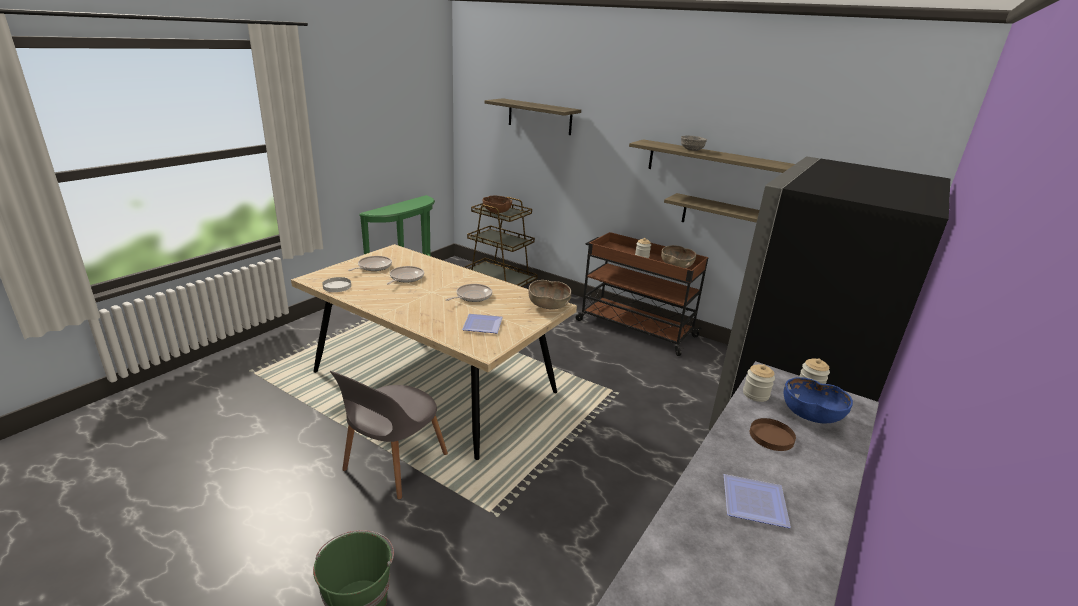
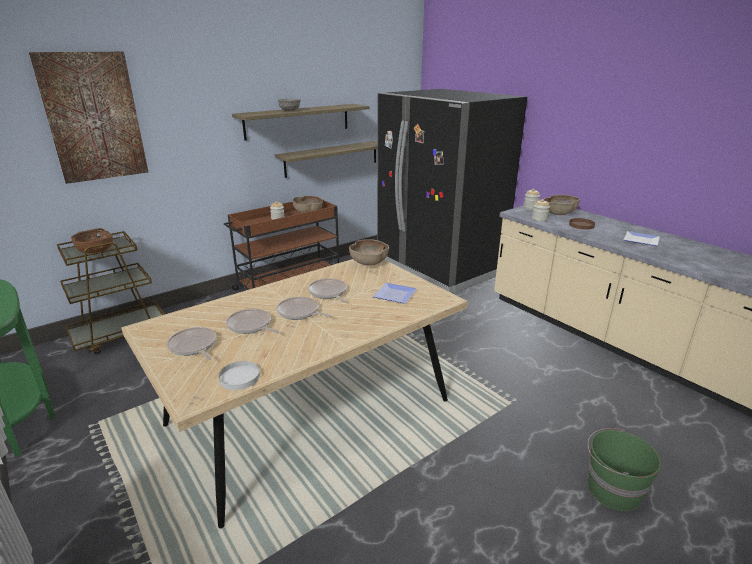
camera: 70 degrees left, 0 degrees up
(393, 464) = (442, 457): grey chair -> none
(432, 290) = (300, 312): none -> frying pan
(539, 116) = (93, 117): shelf -> picture
(810, 416) = (559, 214): blue bowl -> brown bowl

